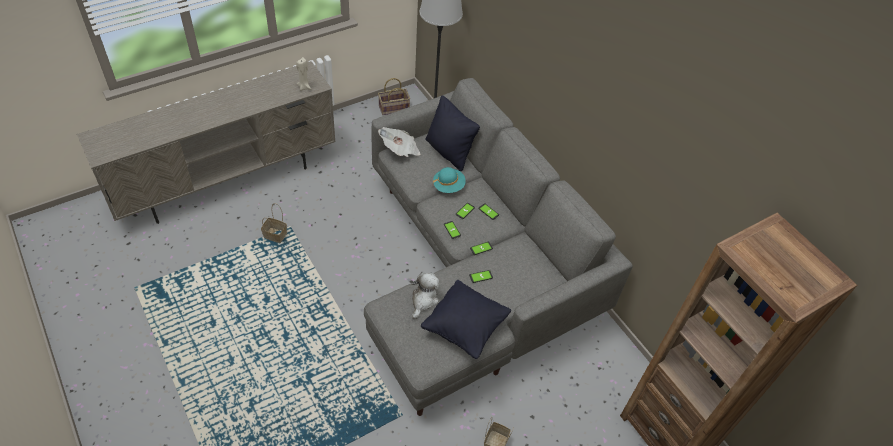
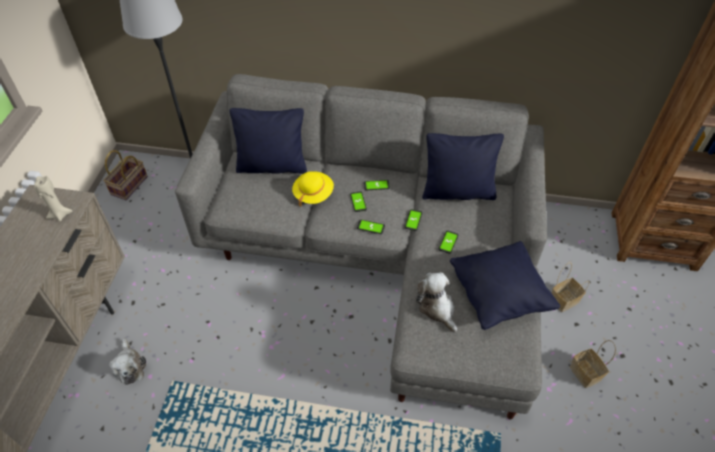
camera: 45 degrees left, 0 degrees up
(276, 235) = (169, 404): basket -> basket (564, 299)
(281, 201) = (130, 366): none -> plush toy
(400, 149) = (226, 200): newspaper -> none
(448, 186) = (313, 194): turquoise hat -> yellow hat
(530, 257) = (458, 192): none -> black pillow

